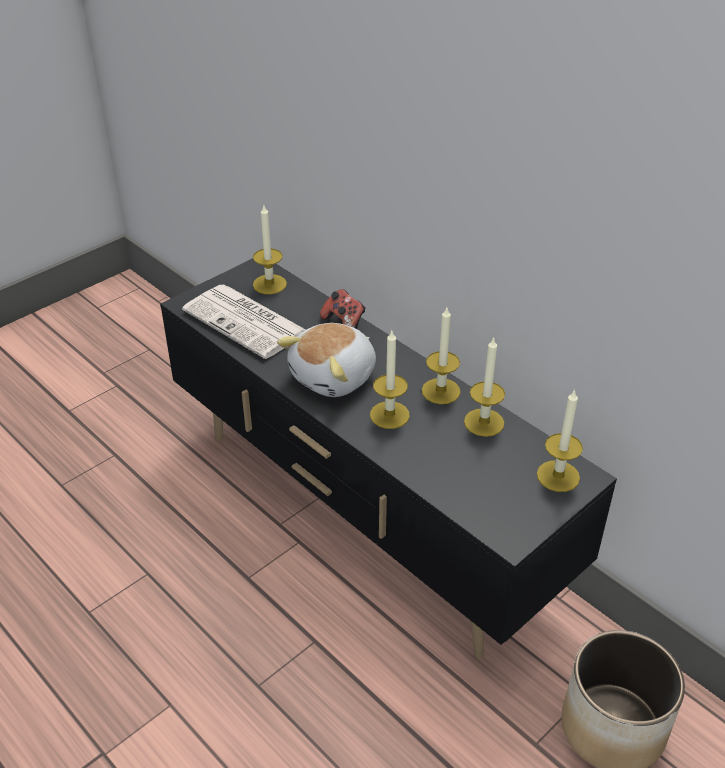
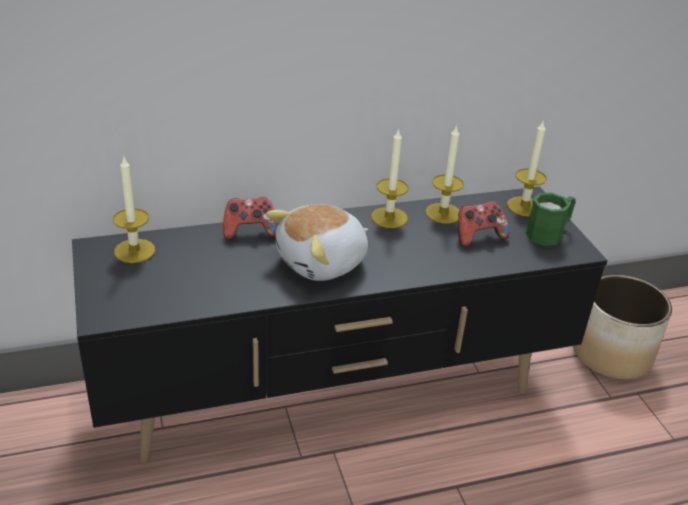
camera: 65 degrees left, 5 degrees down
(247, 322) = (183, 285): newspaper -> none
(335, 377) = (323, 262): plush toy -> plush toy turned 75 degrees clockwise
(389, 415) = (399, 252): candle -> none
(465, 457) = (478, 236): none -> game controller
(522, 508) = (549, 233): none -> green mug

